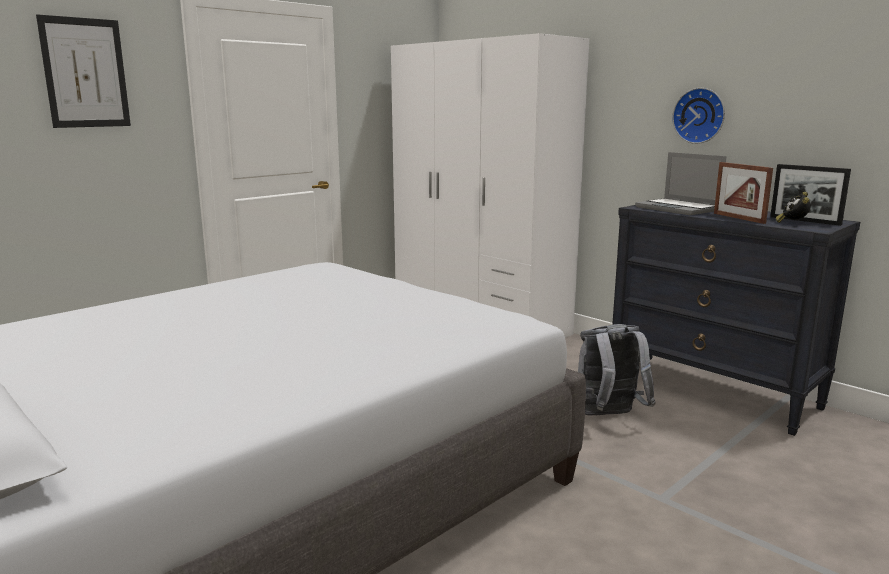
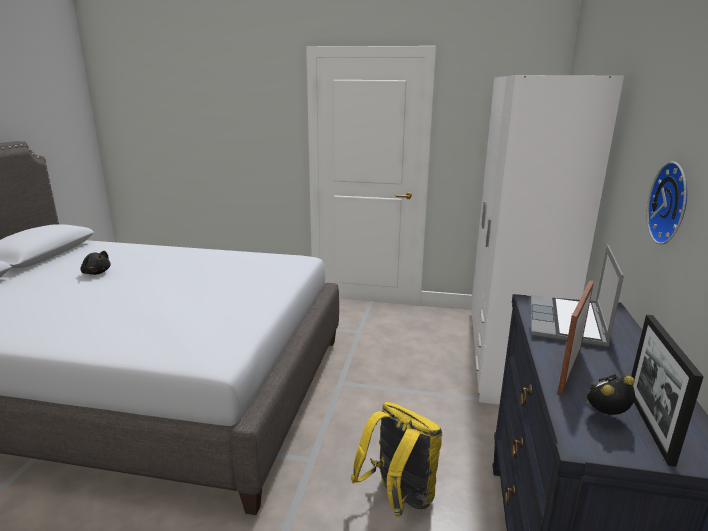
camera: 55 degrees right, 5 degrees up
(85, 73) = (244, 105): picture -> none
(124, 346) = (96, 273): none -> black plush toy
(608, 416) = (398, 498): grey backpack -> yellow backpack

